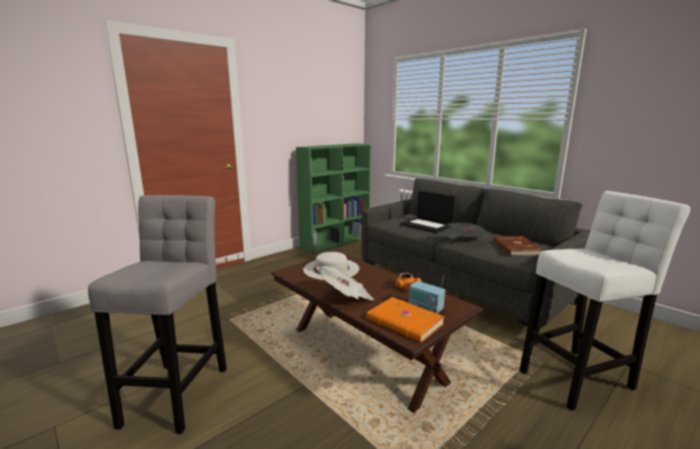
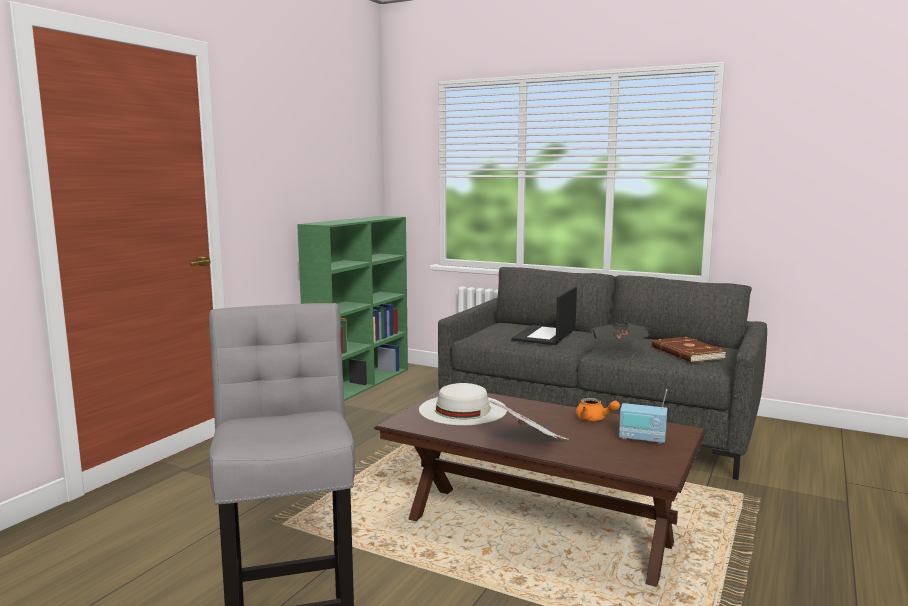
camera: 20 degrees left, 5 degrees down
(404, 322) = (634, 458): orange book -> none
(427, 225) = (545, 336): laptop -> laptop turned 90 degrees clockwise
(579, 377) = (808, 506): white stool -> none

